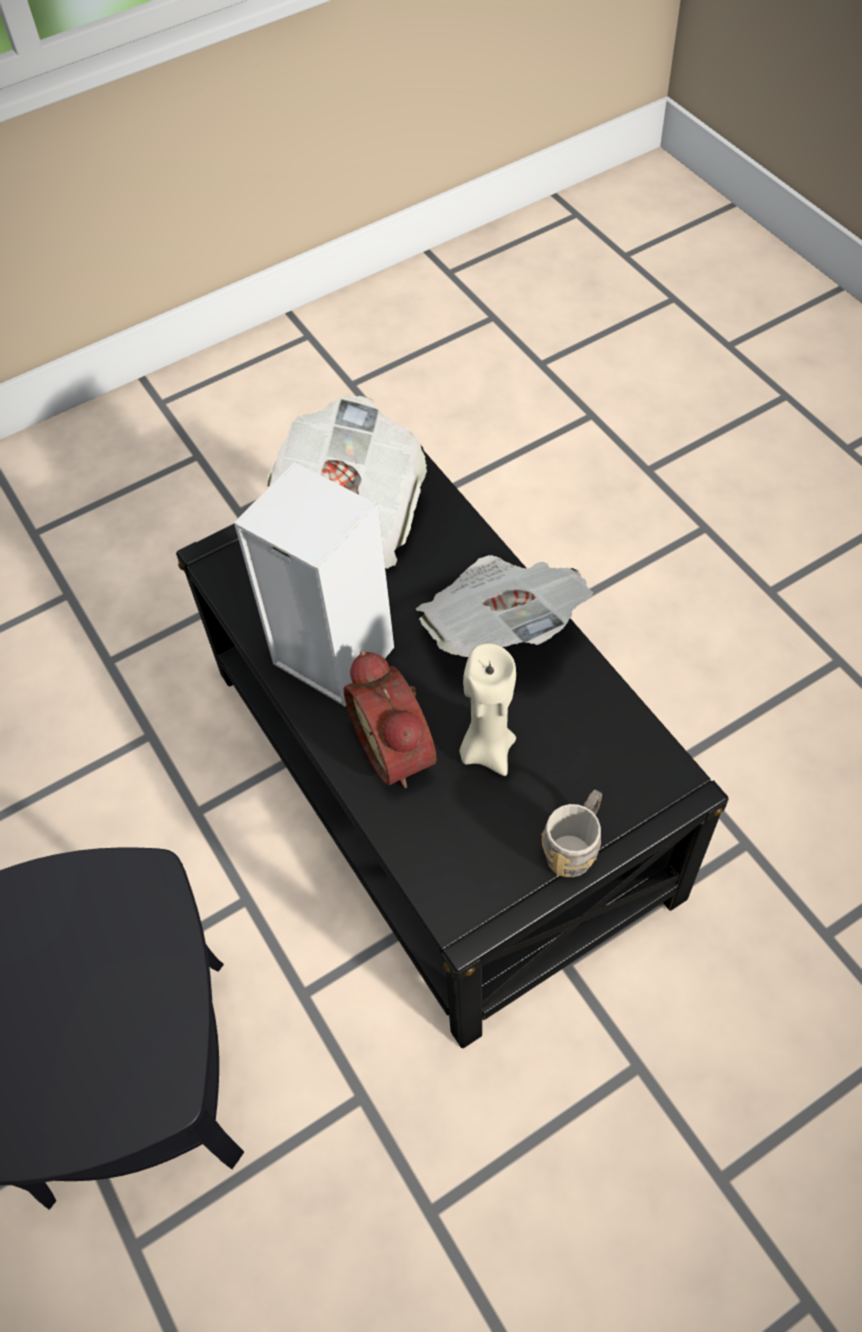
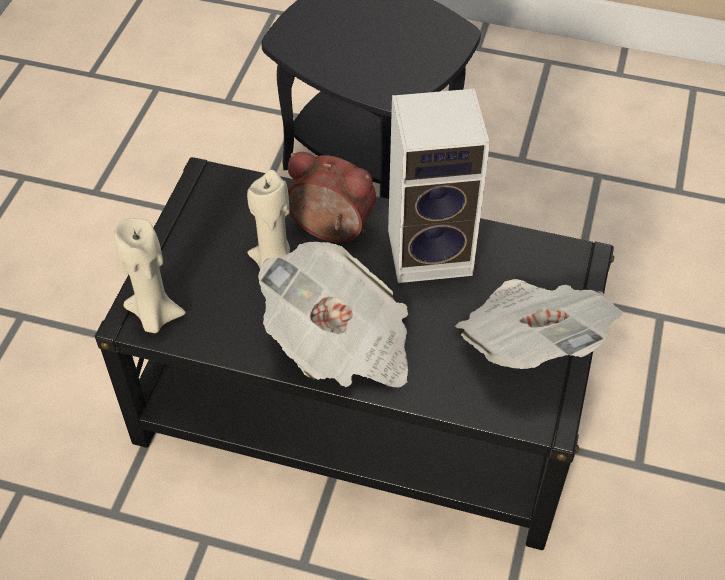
camera: 135 degrees right, 5 degrees down
(575, 846) = (173, 247): grey mug -> none
(653, 775) = (154, 316): none -> beige candle

